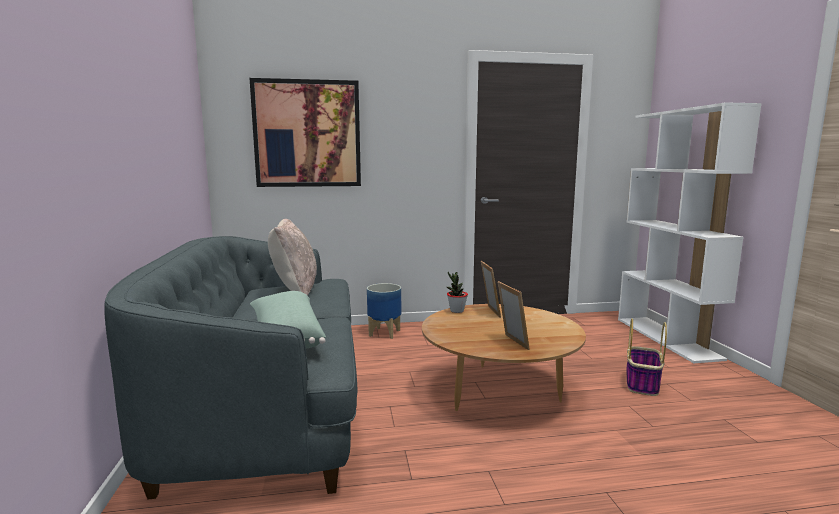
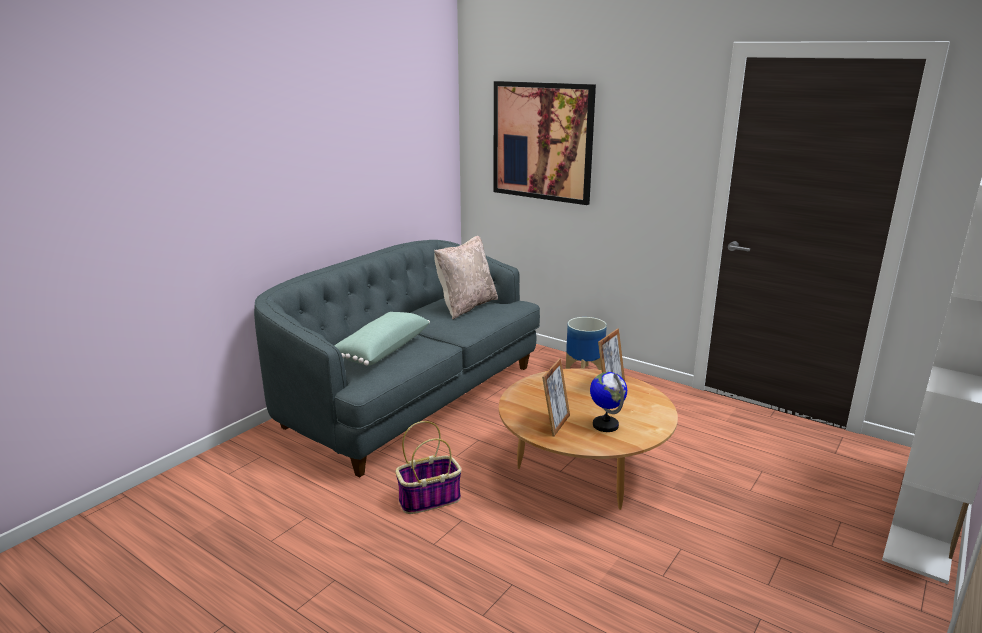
camera: 45 degrees right, 10 degrees up
(456, 311) = (582, 374): potted plant -> none
(538, 331) = (605, 425): none -> globe
(642, 383) = (748, 541): basket -> basket (430, 499)

